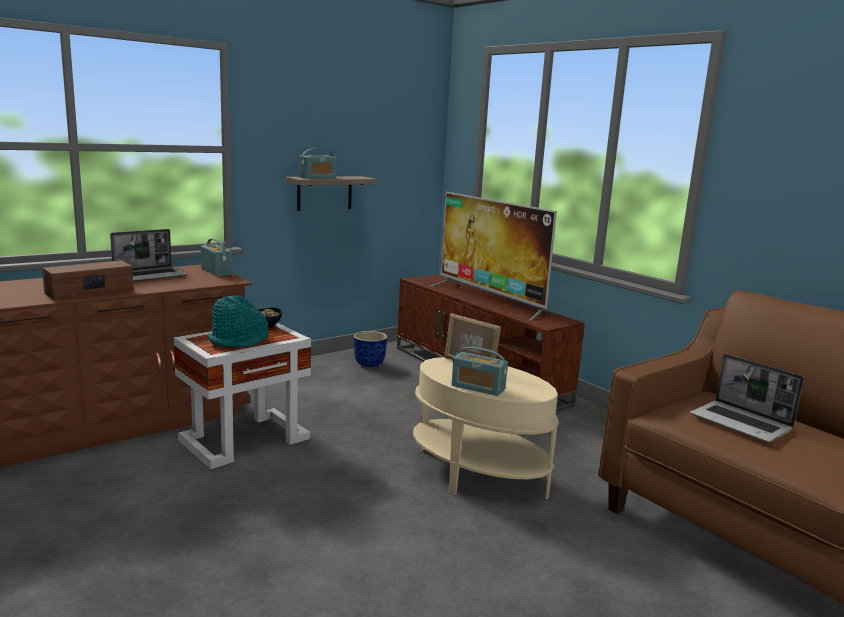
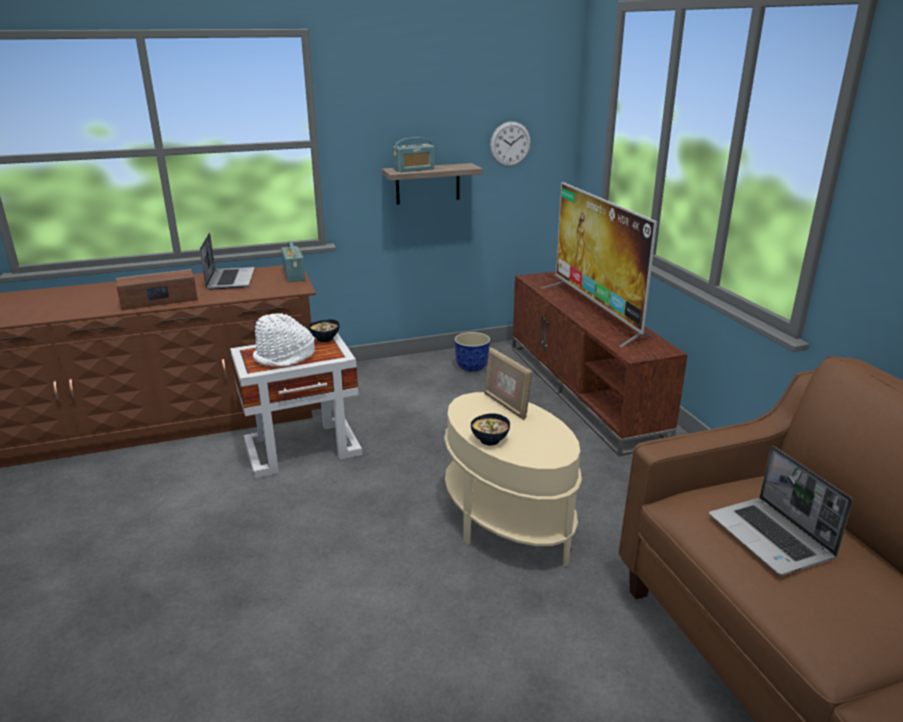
camera: 20 degrees right, 10 degrees up
(151, 275) = (230, 279): laptop -> laptop turned 75 degrees counterclockwise
(239, 341) = (285, 357): turquoise hat -> white hat
(392, 161) = (510, 144): none -> wall clock
(478, 387) = (490, 440): radio -> bowl

